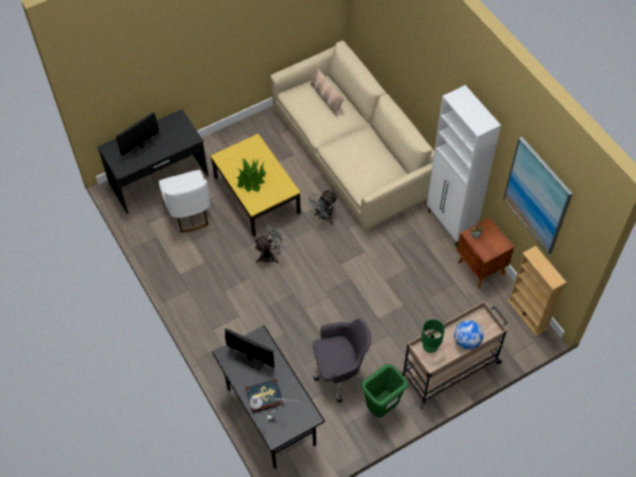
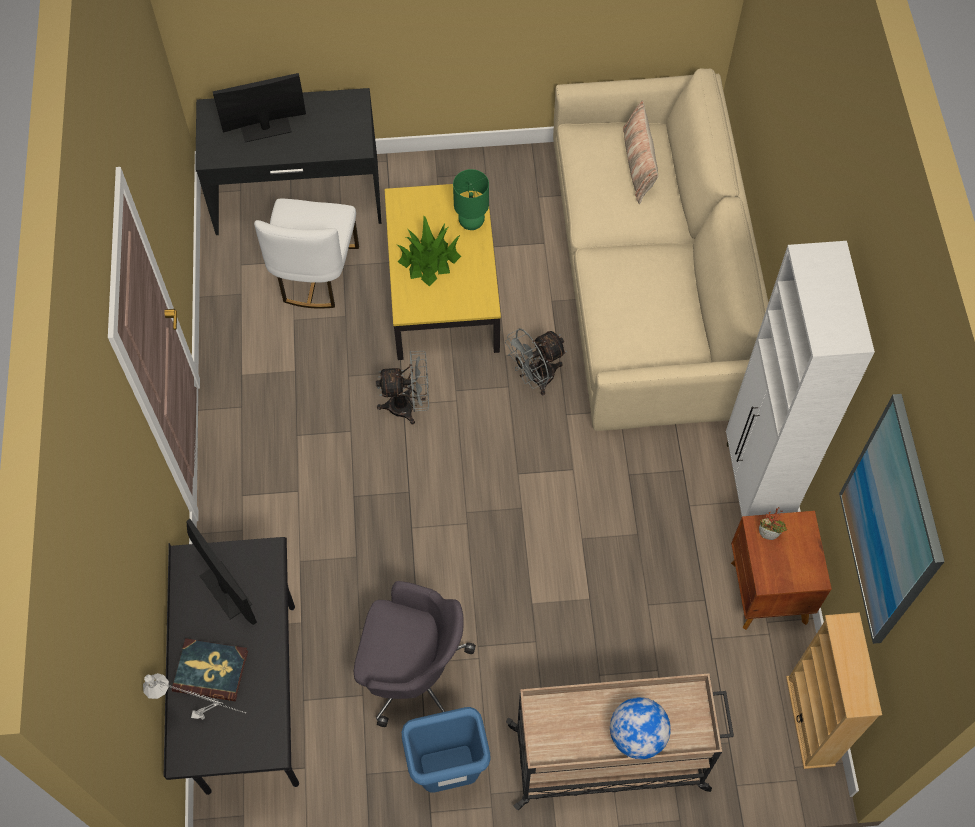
camera: 25 degrees right, 5 degrees up
(382, 408) = (449, 772): green trash can -> blue trash can
(430, 347) = (562, 714): green table lamp -> green table lamp (472, 223)

